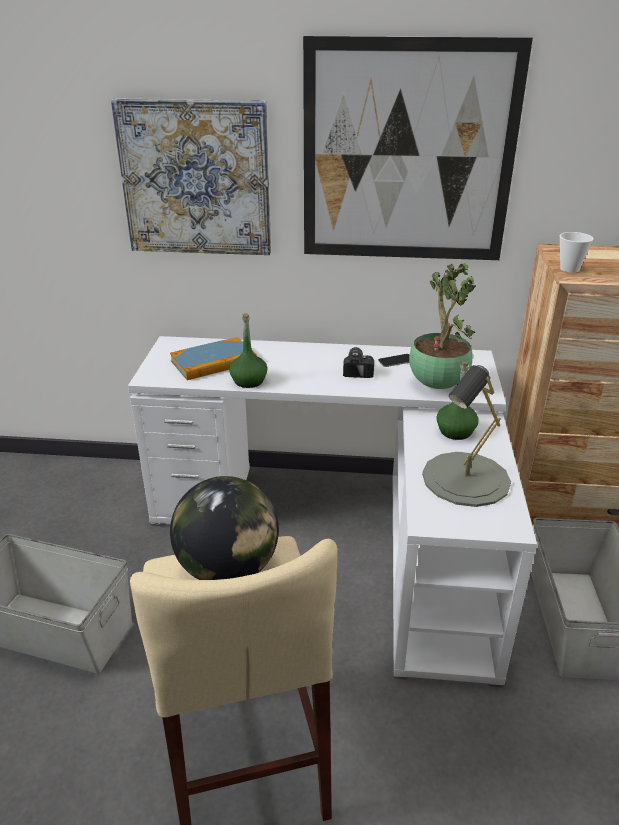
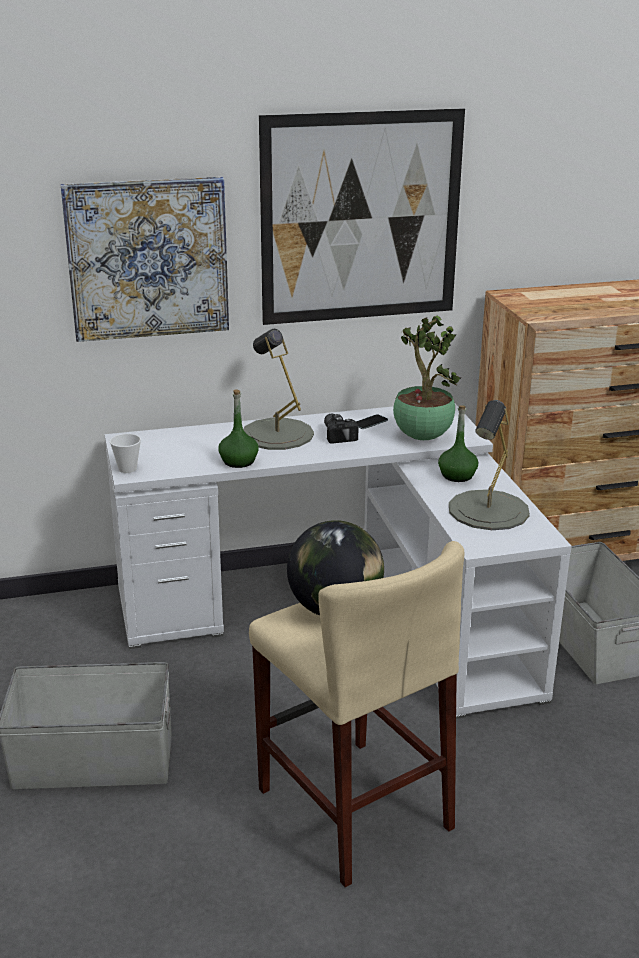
camera: 20 degrees left, 5 degrees down
(214, 362) = (187, 450): book -> none
(302, 359) = (277, 434): none -> grey table lamp
(569, 269) = (528, 310): cup -> cup (127, 469)

